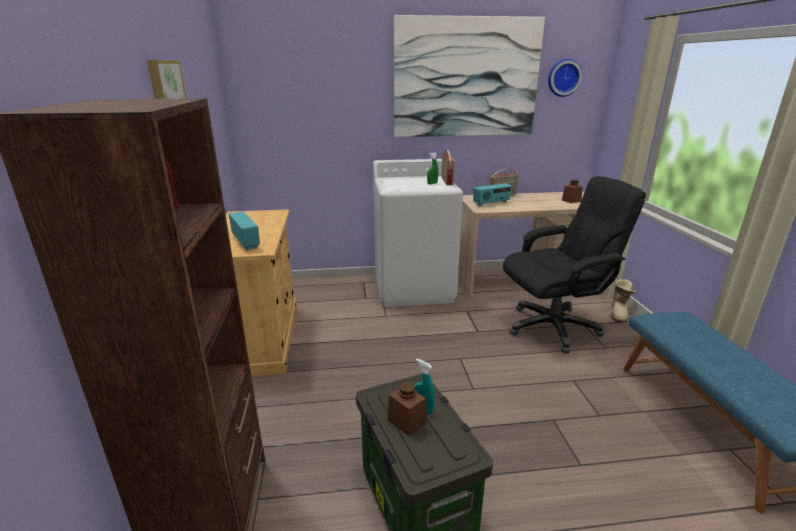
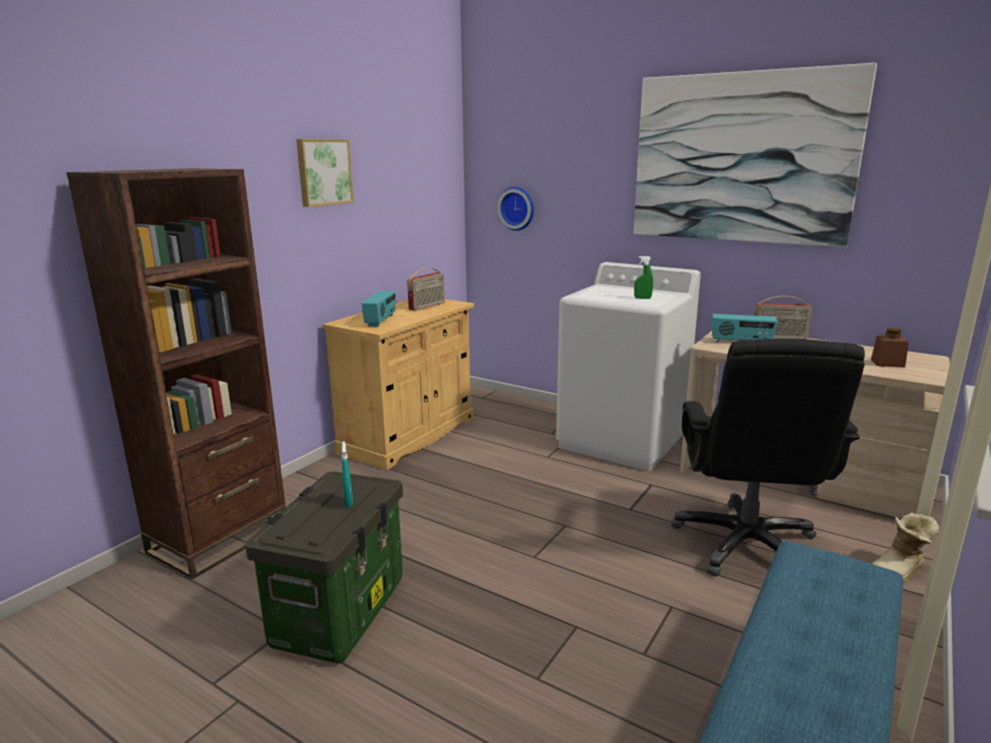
camera: 40 degrees right, 5 degrees down
(406, 422) = (322, 503): brown jar -> none
(447, 181) = (670, 298): radio -> radio (427, 306)
(553, 327) = (746, 544): black office chair -> black office chair turned 75 degrees clockwise
(563, 78) = (915, 158): wall clock -> wall clock (517, 208)

